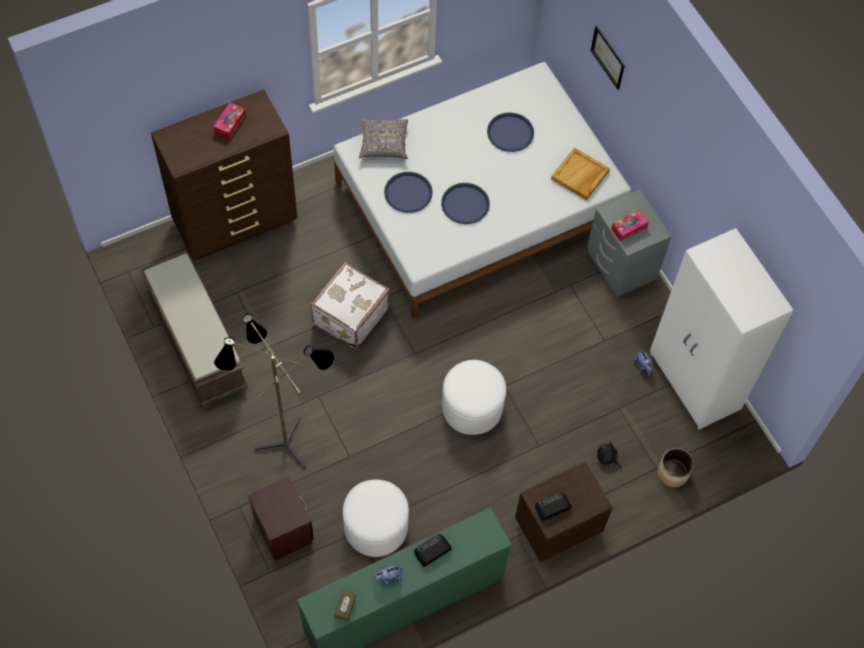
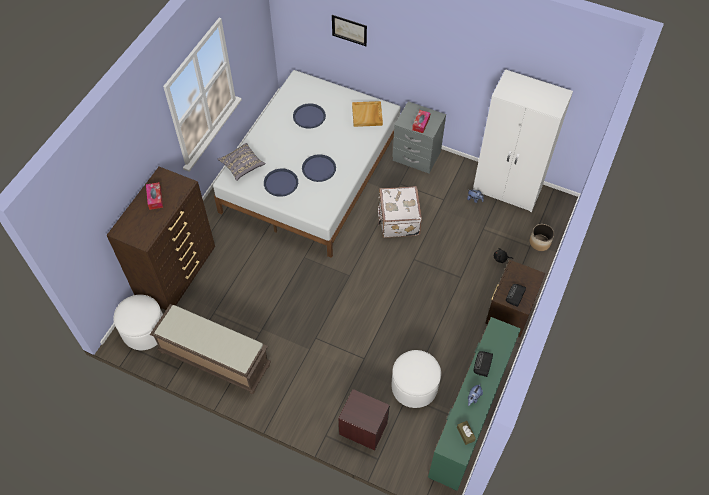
camera: 35 degrees left, 5 degrees down
(284, 439) = (317, 376): floor lamp -> none
(349, 316) = (293, 281): white suitcase -> white suitcase (398, 221)
(472, 407) = (407, 282): white ottoman -> white ottoman (144, 330)

